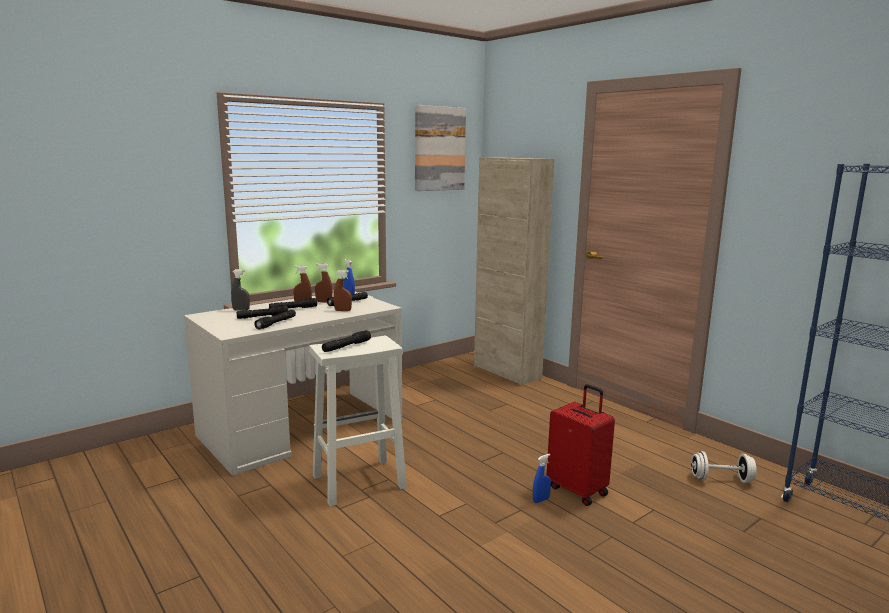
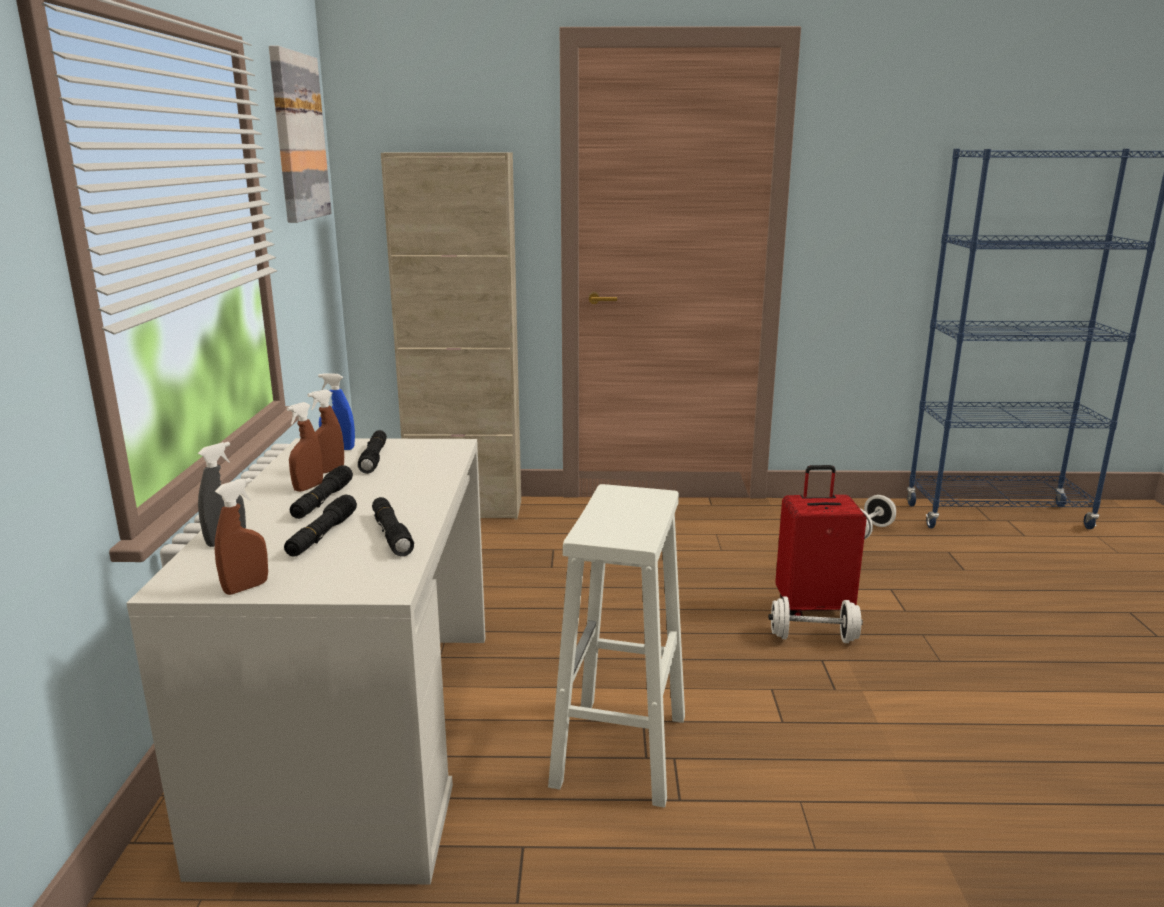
camera: 50 degrees left, 5 degrees up
(343, 310) = (415, 473): brown spray bottle -> brown spray bottle (246, 587)
(346, 346) = (620, 520): black flashlight -> none
(541, 500) = (813, 638): blue spray bottle -> white dumbbell

